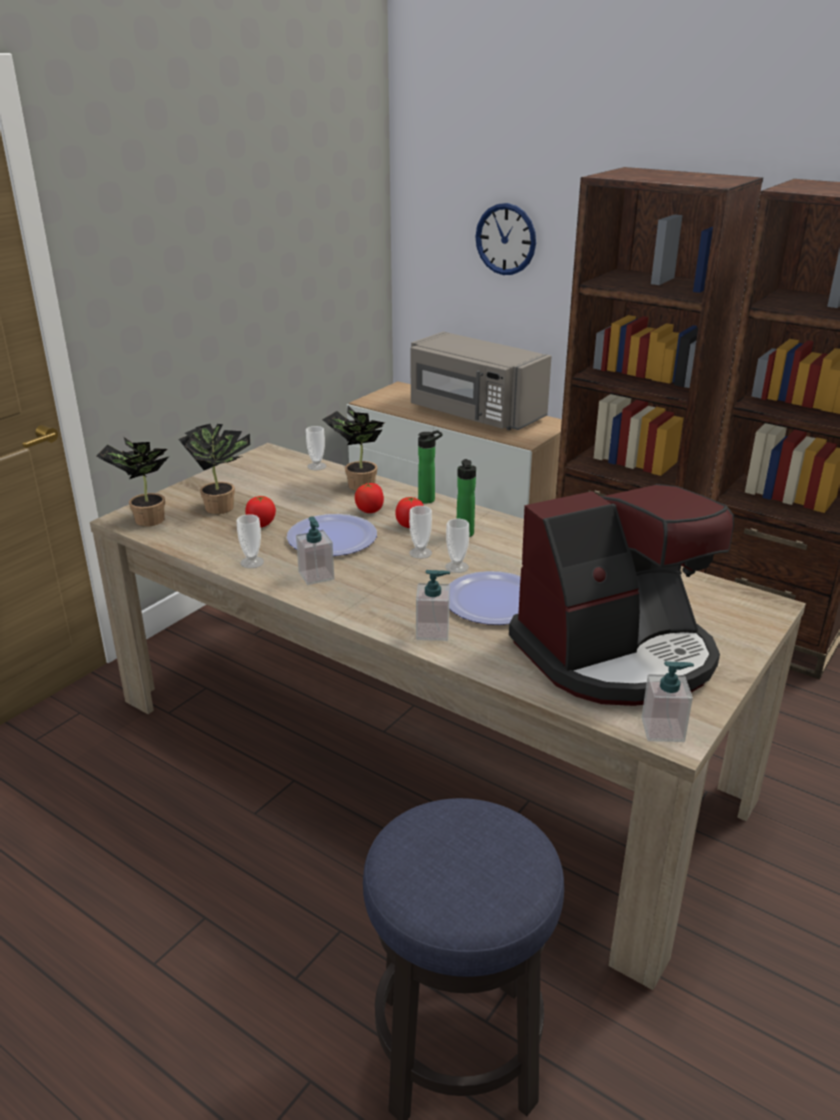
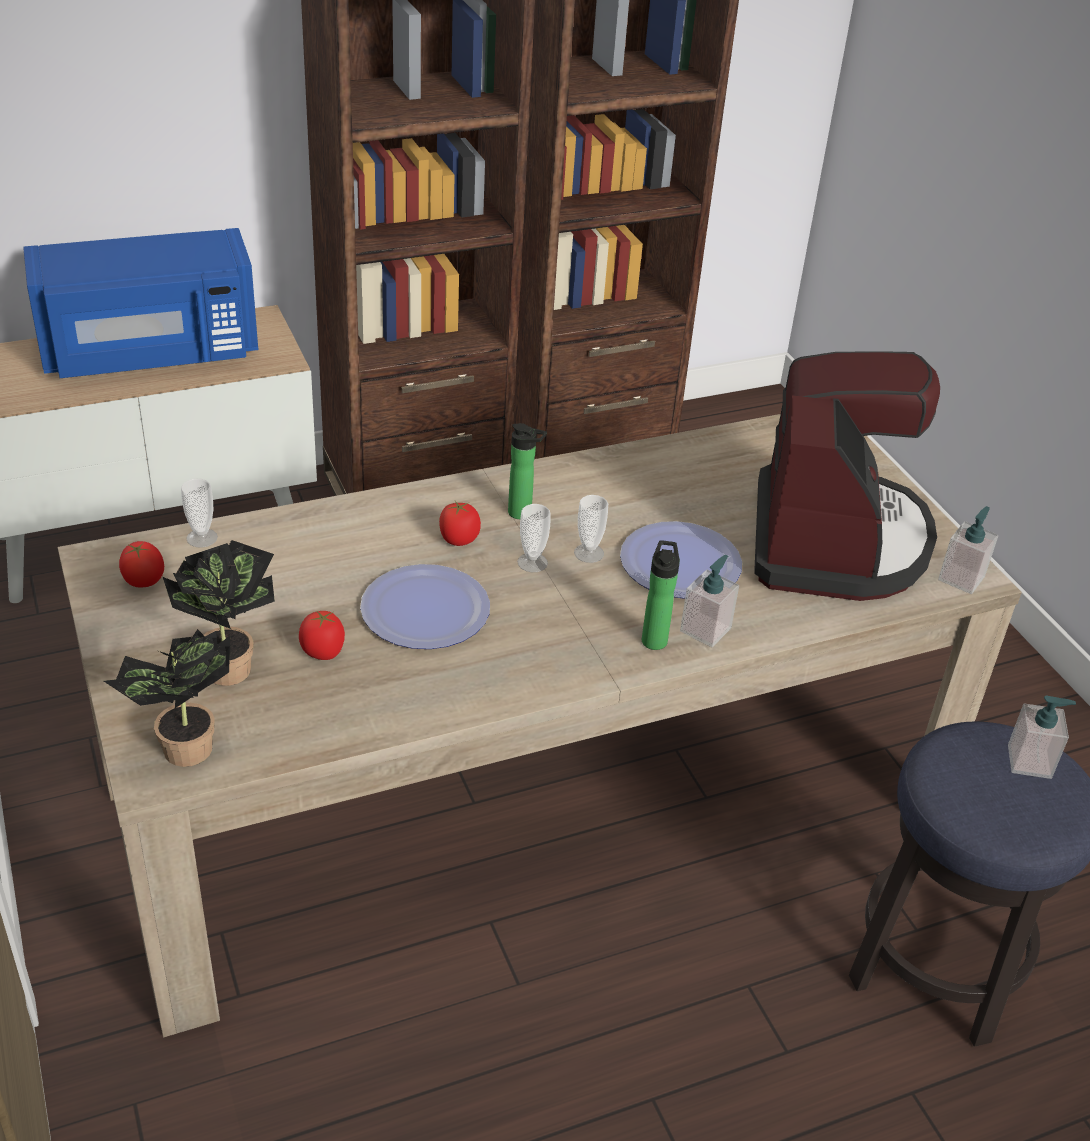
camera: 60 degrees left, 10 degrees up
(252, 562) = (422, 698): cup -> none
(316, 576) = (509, 660): soap dispenser -> soap dispenser (1029, 762)
(357, 485) = (303, 531): potted plant -> none
(370, 510) = (386, 551): tomato -> tomato (143, 581)
(429, 499) = (407, 497): bottle -> bottle (654, 638)
(474, 414) = (151, 353): grey microwave -> blue microwave
(506, 239) = (102, 75): wall clock -> none

